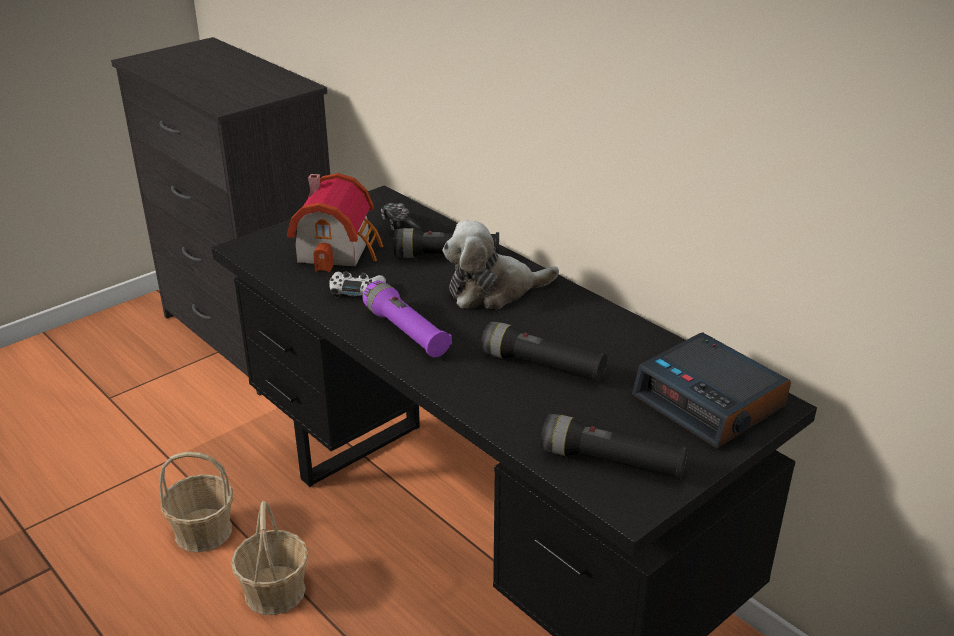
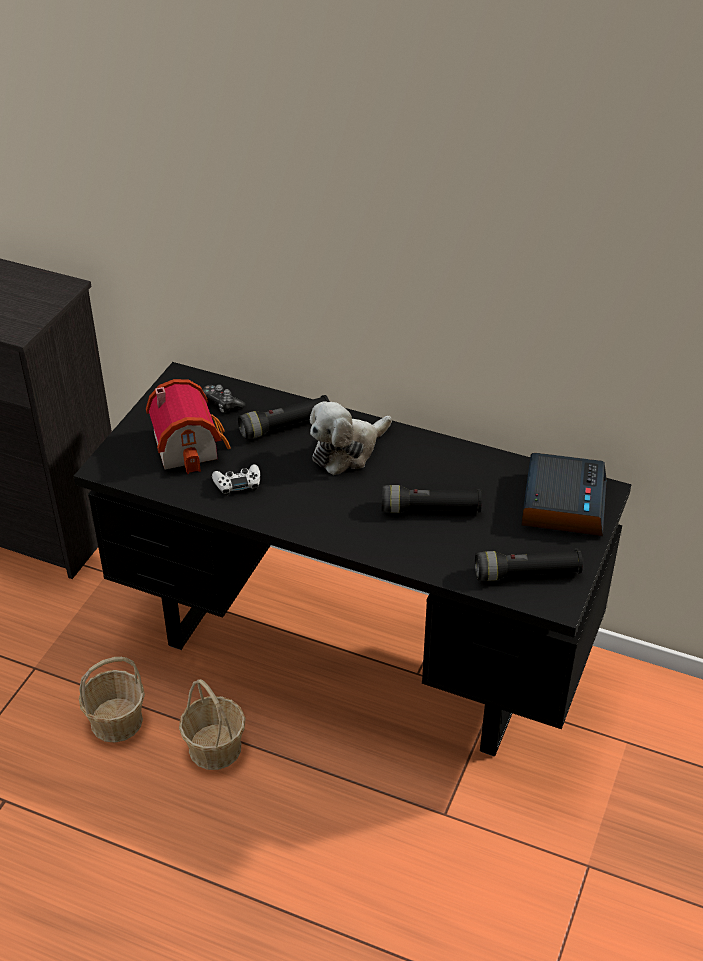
camera: 25 degrees left, 10 degrees up
(406, 332) = (308, 511): purple flashlight -> none
(710, 402) = (562, 503): alarm clock -> alarm clock turned 105 degrees counterclockwise

